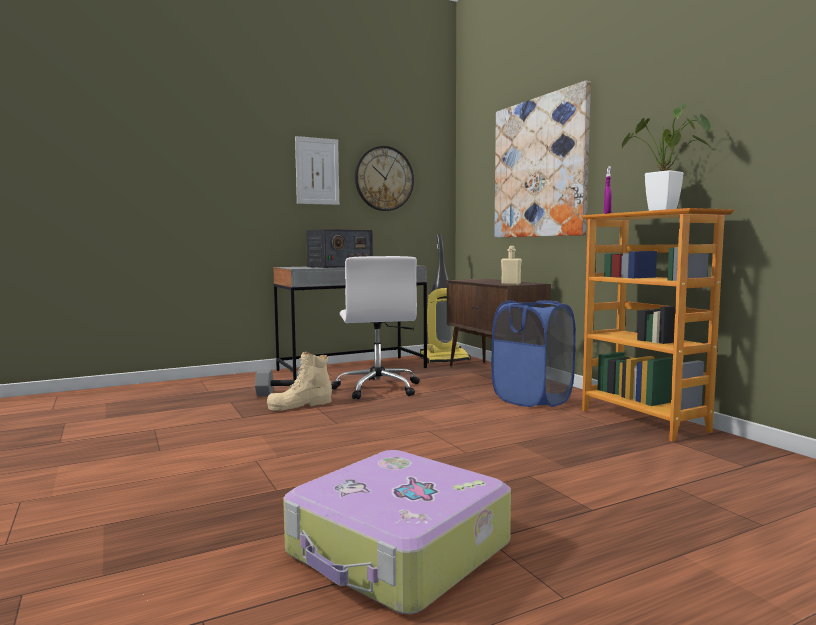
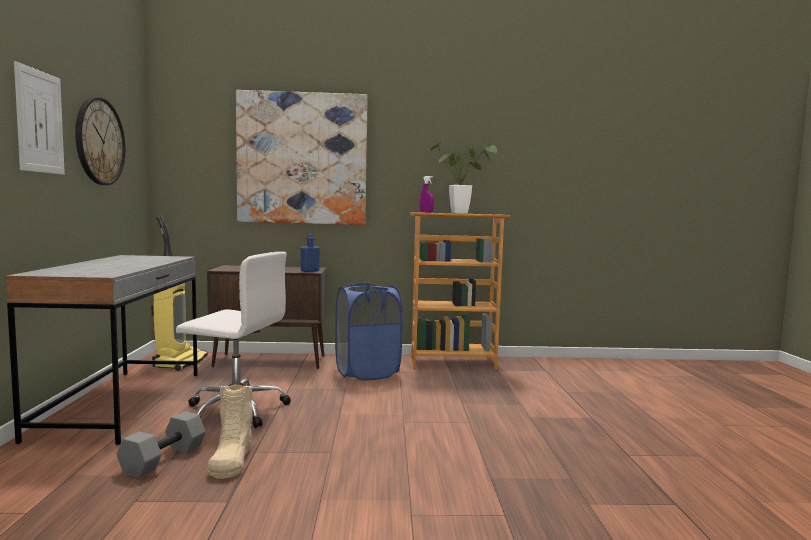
camera: 65 degrees left, 0 degrees up
(339, 266) = (115, 266): radio -> none
(398, 551) = (642, 486): suitcase -> none
(511, 284) = (310, 271): beige bottle -> blue bottle

